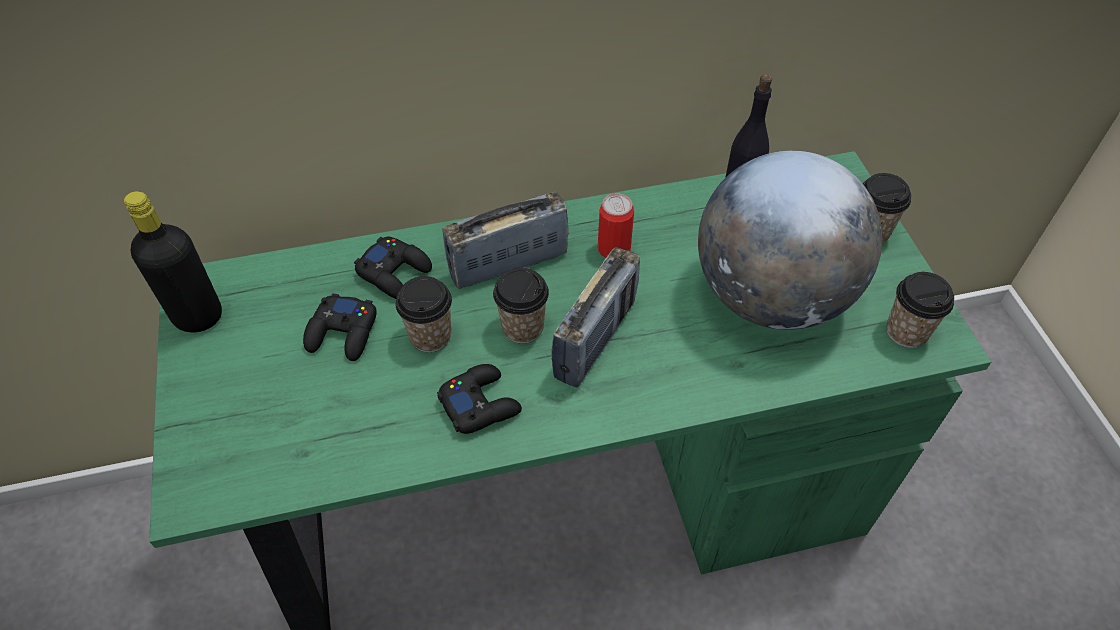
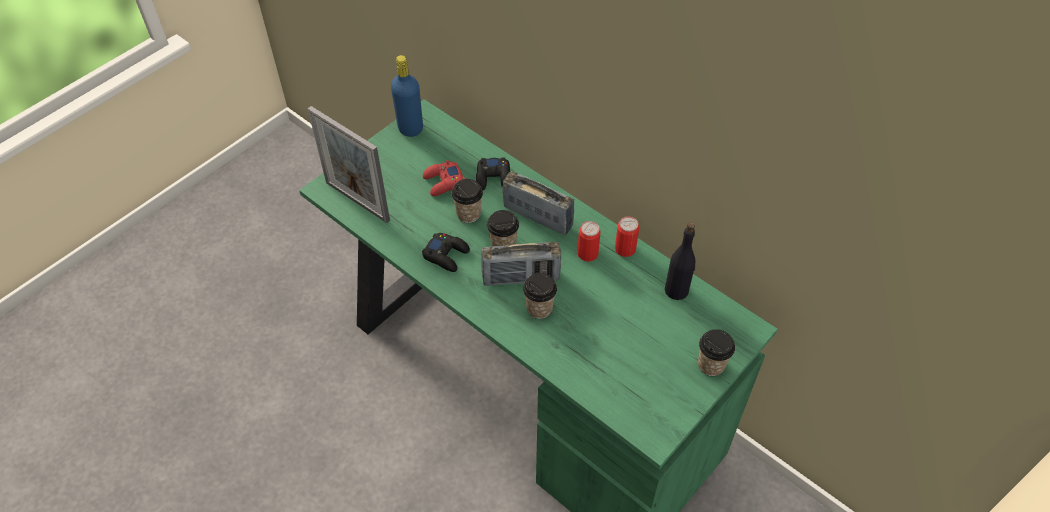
camera: 55 degrees right, 0 degrees up
(198, 316) = (410, 128): black bottle -> blue bottle
(264, 465) = (357, 201): none -> picture frame
(343, 333) = (443, 182): black game controller -> red game controller
(637, 210) = (625, 249): none -> can
(770, 296) = (615, 338): globe -> none
(906, 332) = (646, 414): cup -> cup (539, 308)

